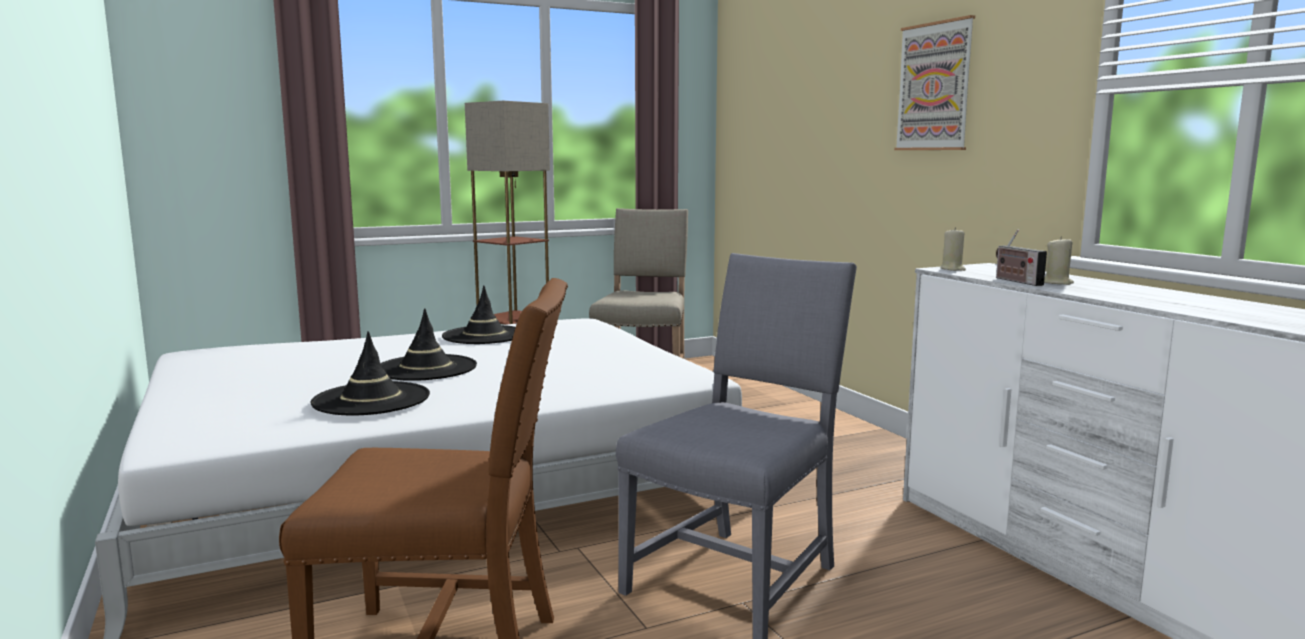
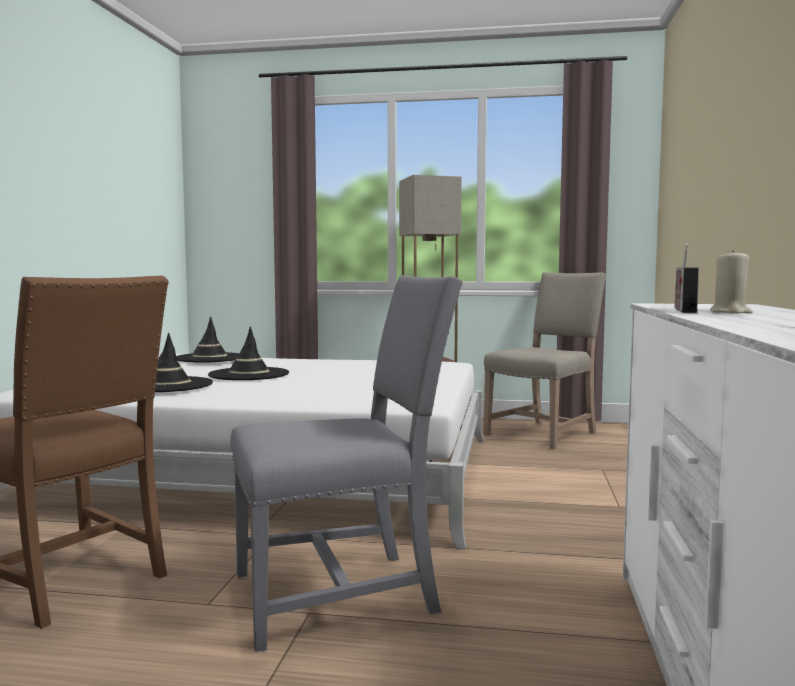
camera: 35 degrees right, 5 degrees down
(484, 335) = (350, 363): black hat -> black hat (209, 358)
(934, 87) = (764, 107): picture -> none
(952, 269) = (668, 304): beige candle -> none

